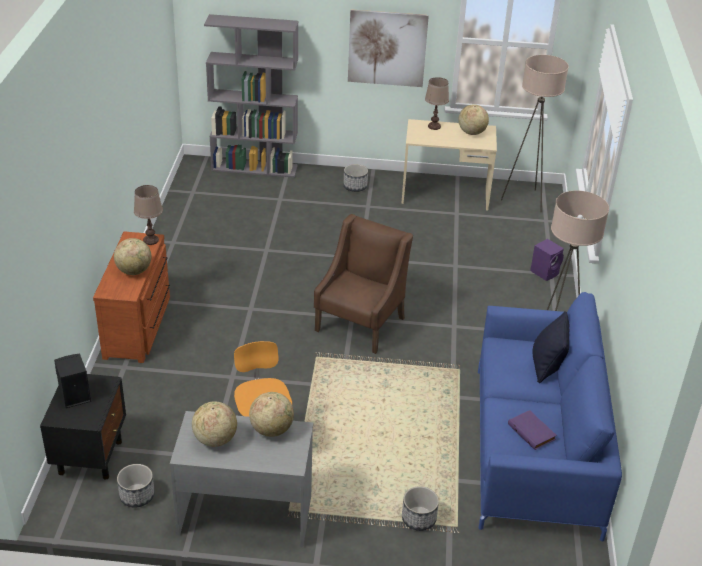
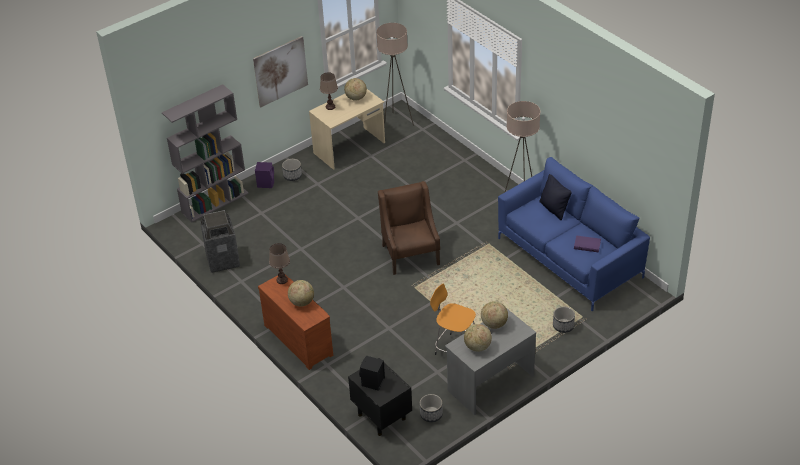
camera: 40 degrees left, 5 degrees up
(186, 215) = (222, 260): none -> trash can
(545, 272) = (460, 161): purple speaker -> purple speaker (266, 183)

